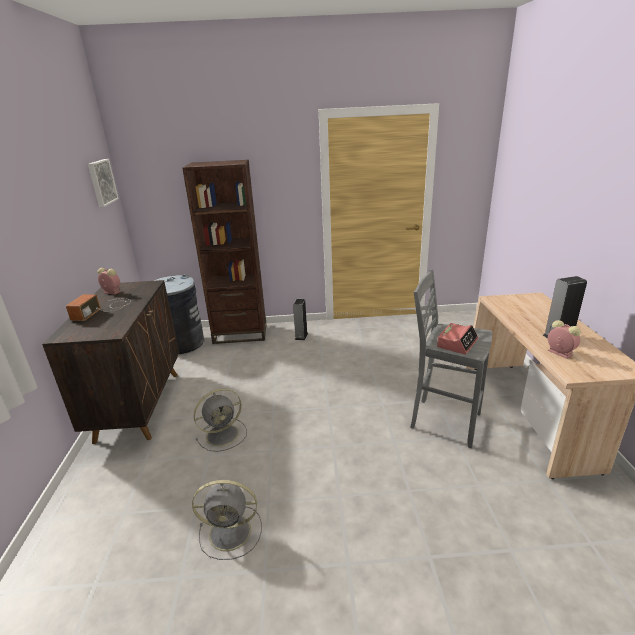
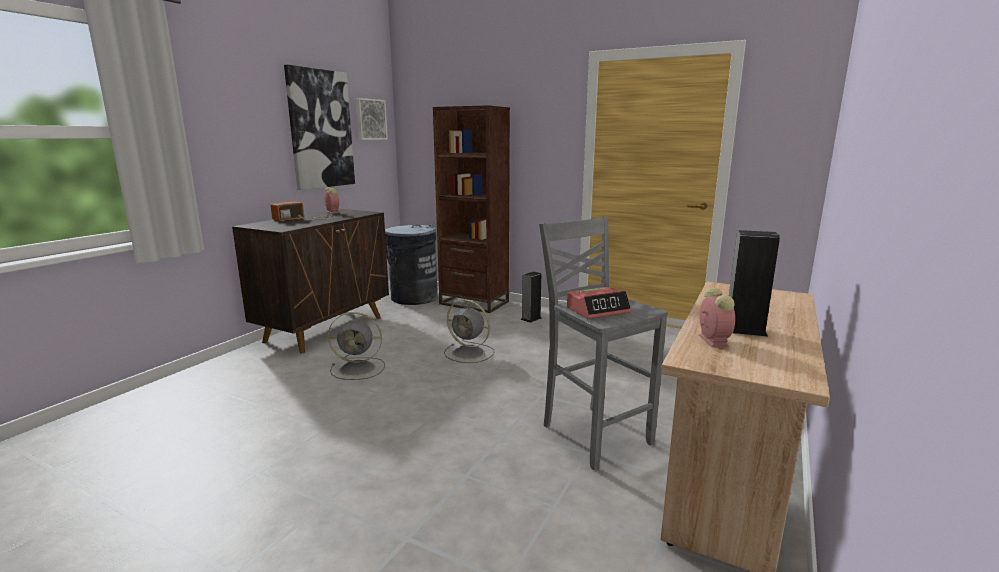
camera: 30 degrees right, 10 degrees down
(73, 207) = (320, 129): none -> picture
(232, 532) = (271, 436): grey fan -> grey fan (470, 353)

